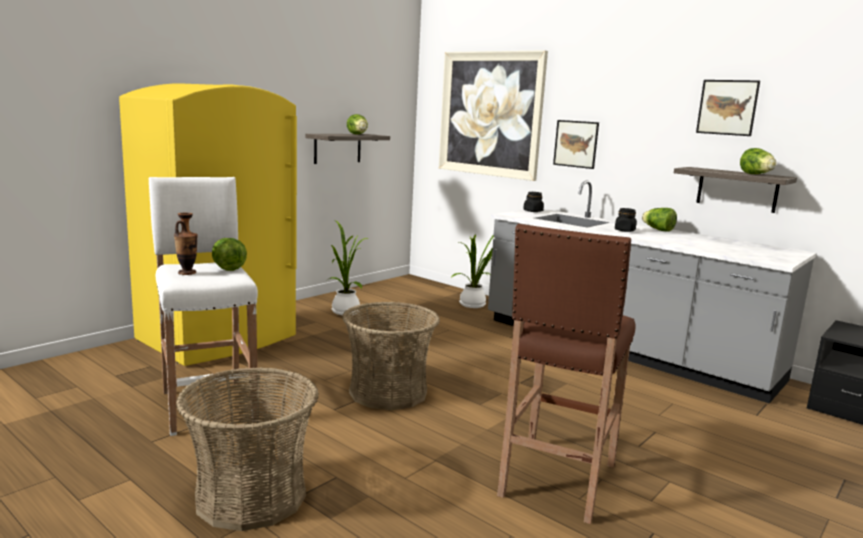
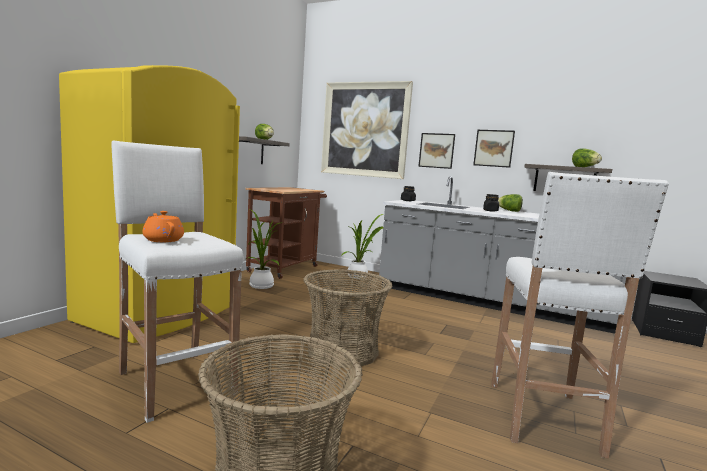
camera: 15 degrees left, 5 degrees down
(187, 273) = (163, 240): vase -> orange teapot
(227, 267) = (201, 236): lettuce -> none
(388, 289) = (285, 268): none -> brown cart
(556, 481) = (543, 418): brown stool -> white stool
(727, 107) = (555, 121): picture -> picture (493, 148)

